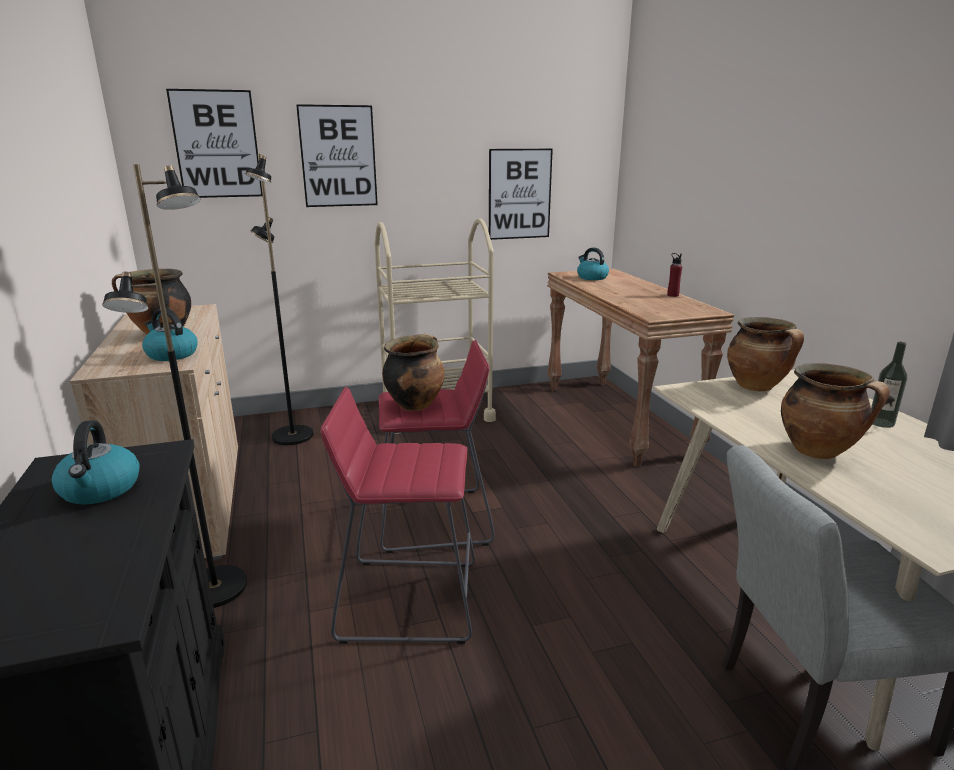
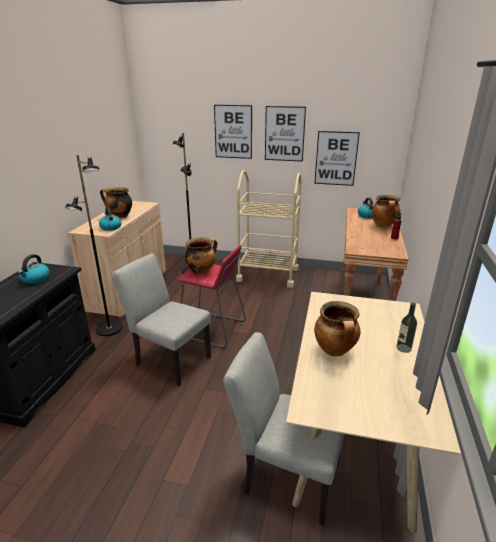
camera: 30 degrees right, 5 degrees up
(217, 144) = (177, 123): picture -> picture (284, 134)
(408, 600) = (169, 359): red stool -> grey chair
(757, 387) = (368, 307): cooking pot -> cooking pot (384, 226)

